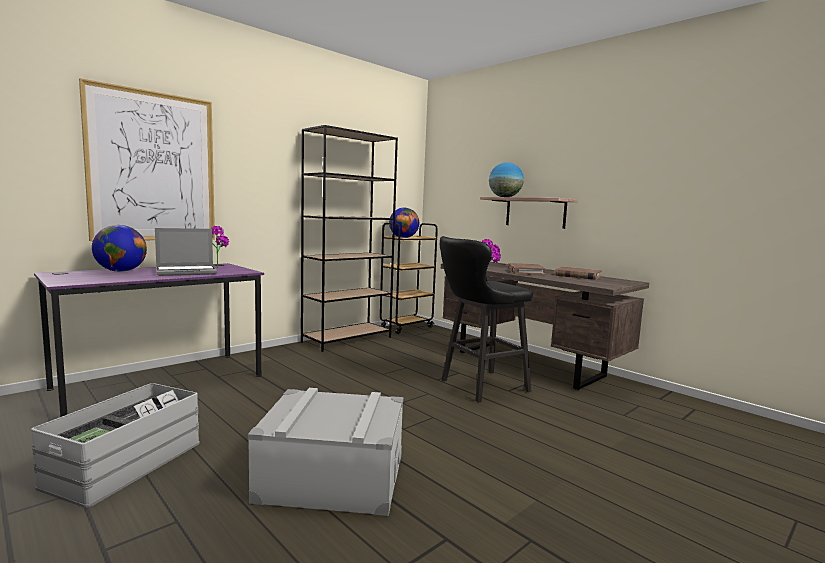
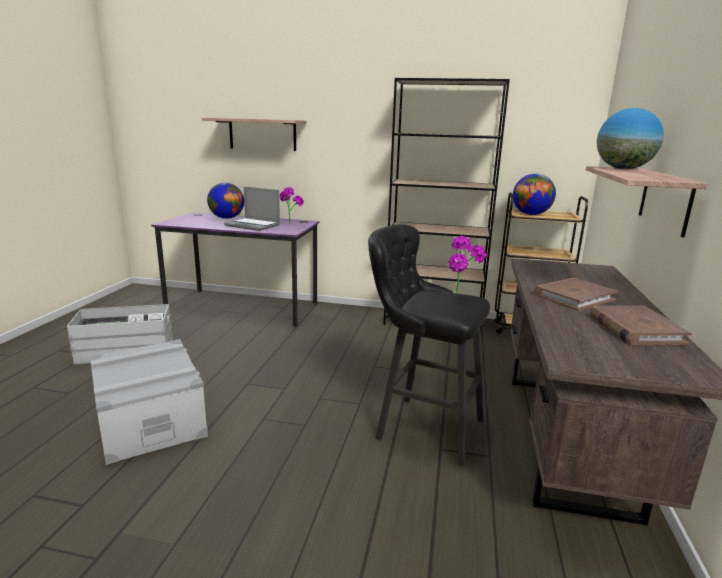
camera: 55 degrees right, 10 degrees up
(153, 167) = (262, 134): picture -> shelf

